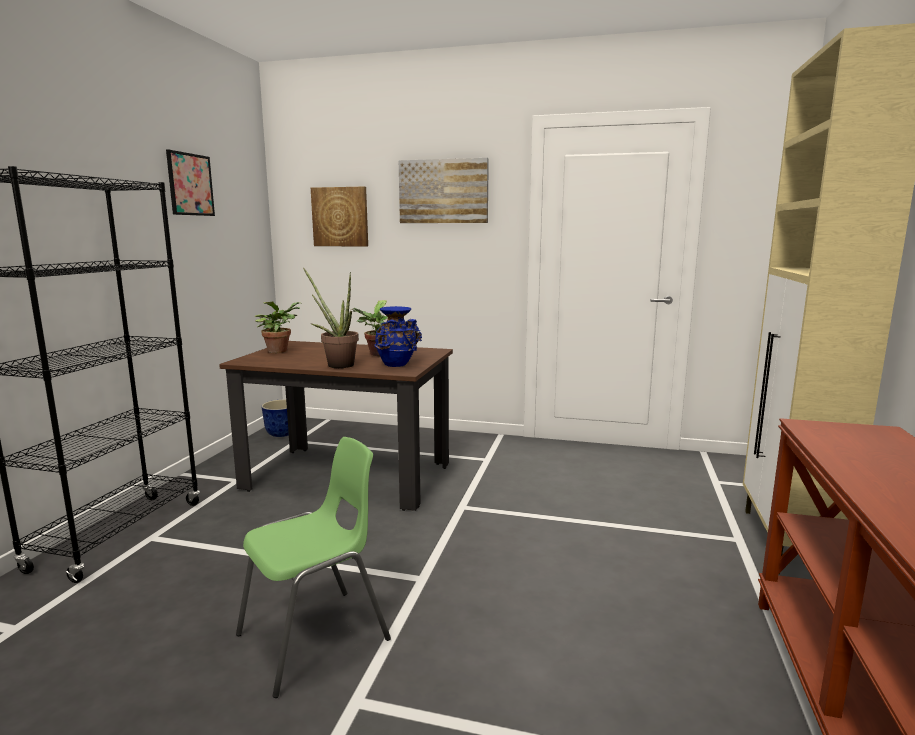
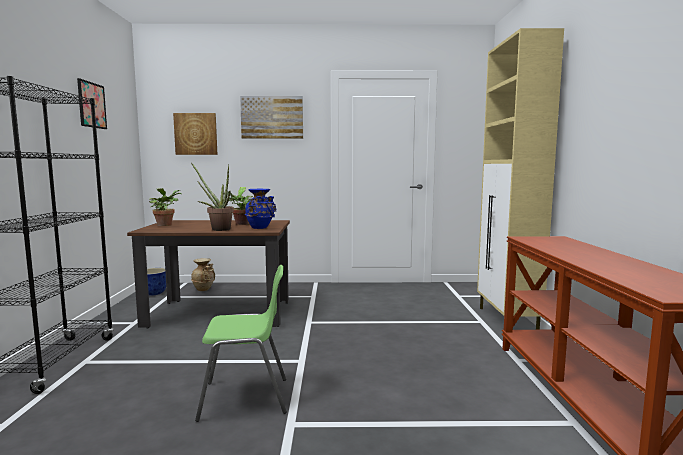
camera: 15 degrees left, 5 degrees down
(316, 638) = (246, 398): green chair -> green chair turned 45 degrees clockwise
(346, 433) = (204, 289): none -> beige vase

